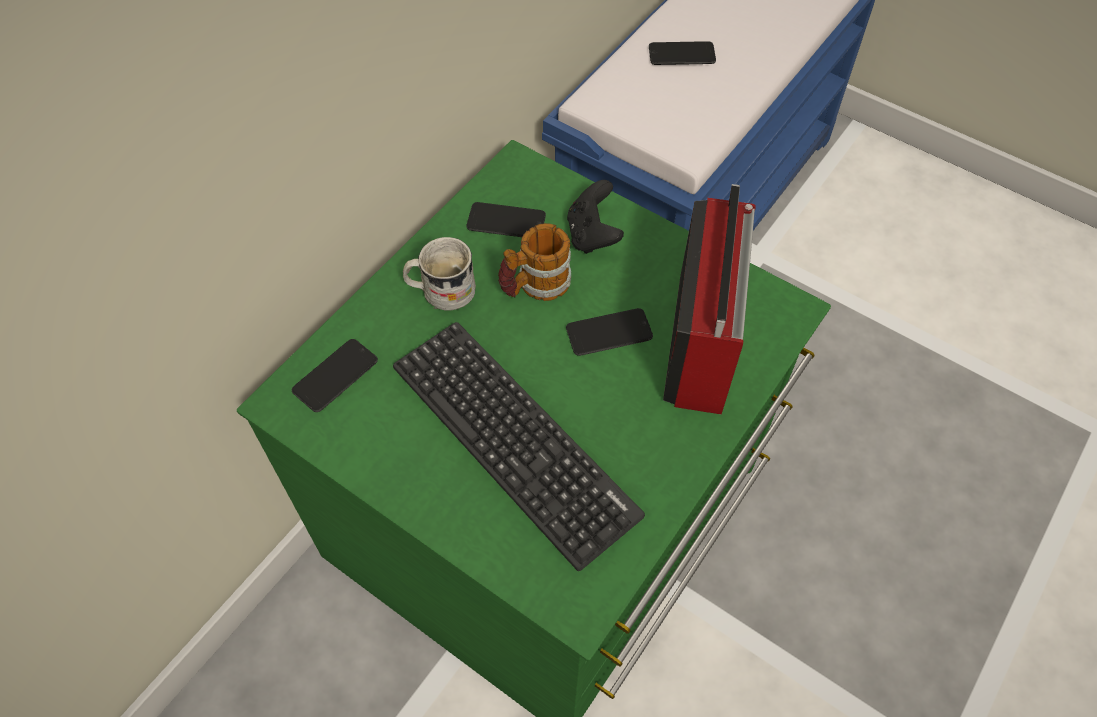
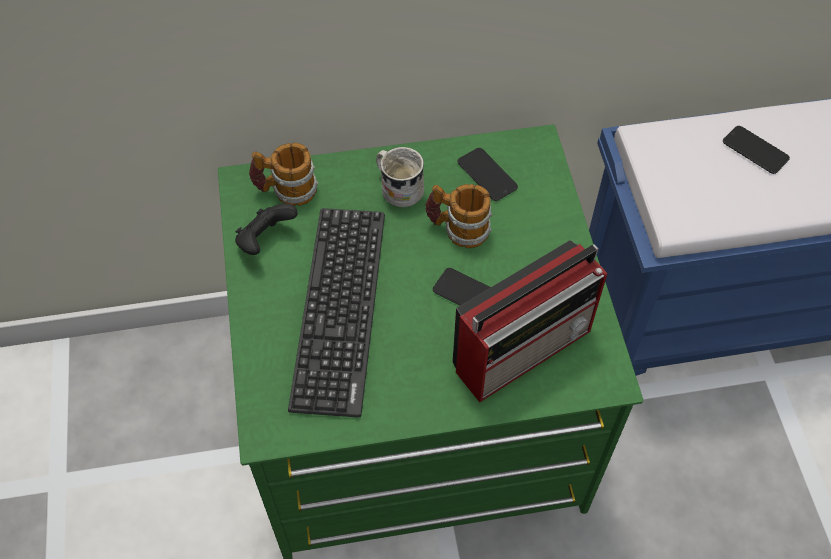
camera: 45 degrees right, 0 degrees up
(335, 376) = (286, 190): phone -> mug
(592, 235) = (532, 225): black game controller -> black game controller (265, 240)

